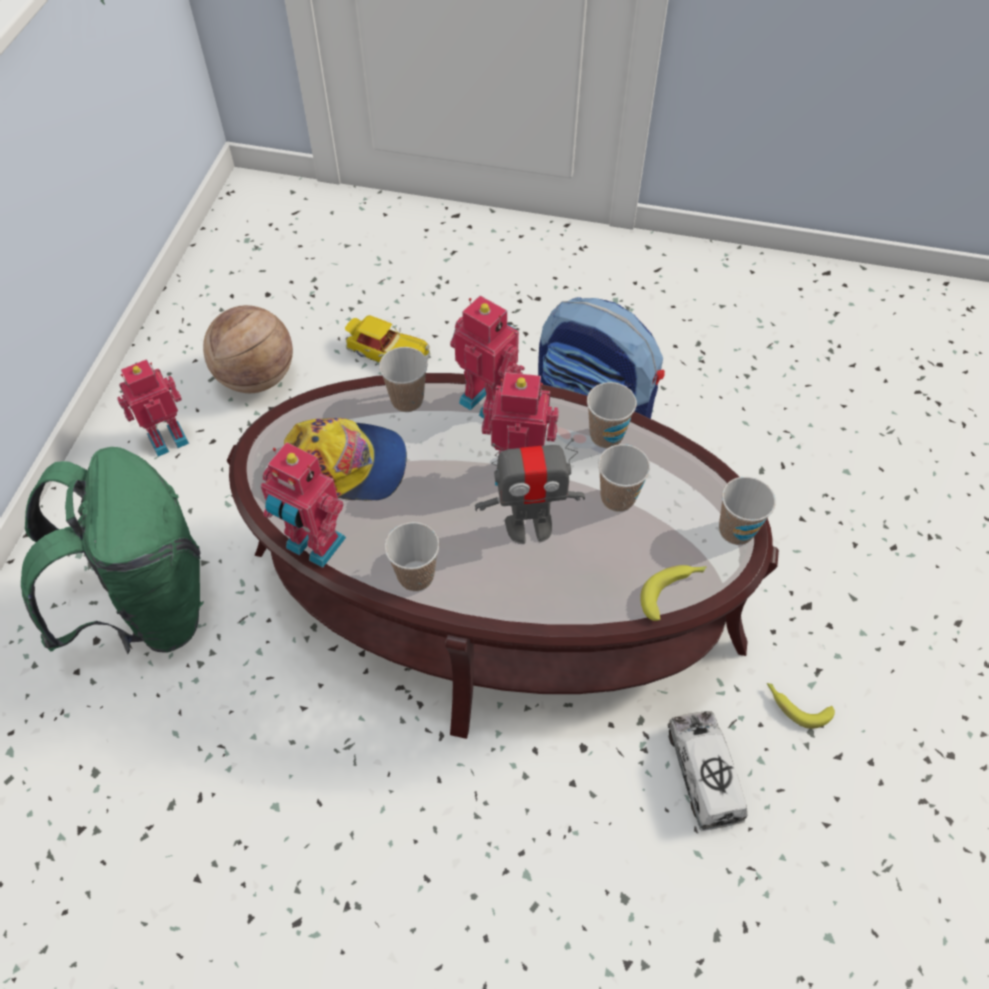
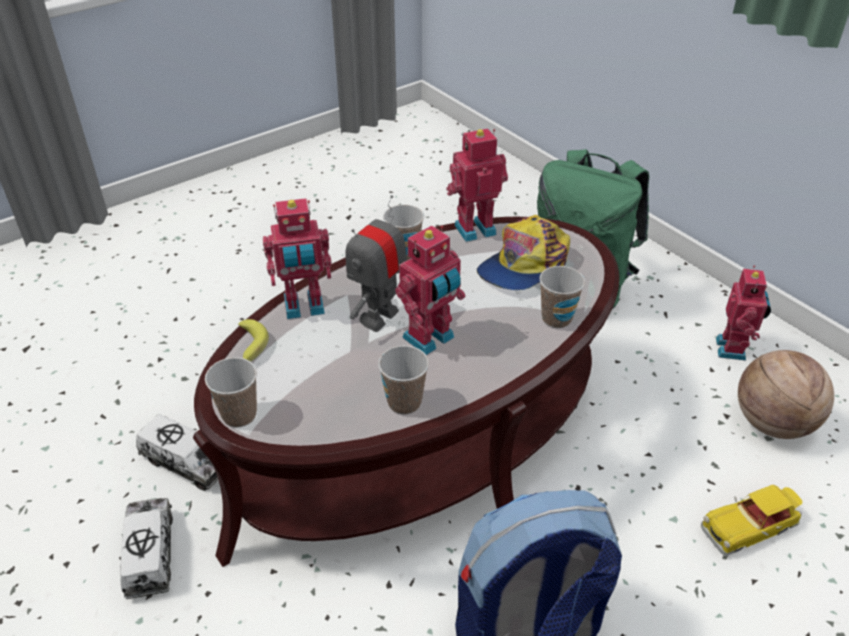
camera: 130 degrees right, 15 degrees down
(488, 399) = (513, 360): toy robot -> toy robot (304, 308)
(617, 498) = (345, 372): cup -> none
(796, 705) = (150, 554): banana -> toy truck

